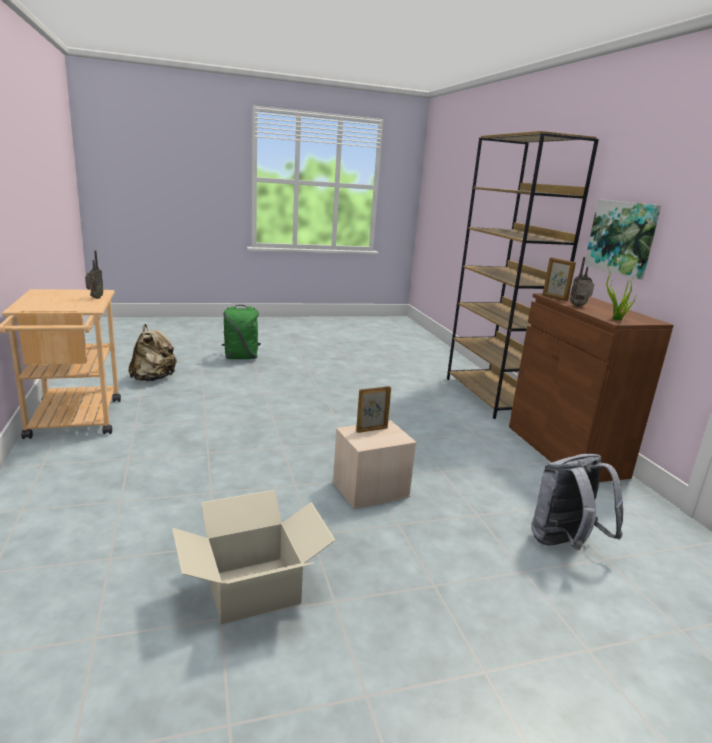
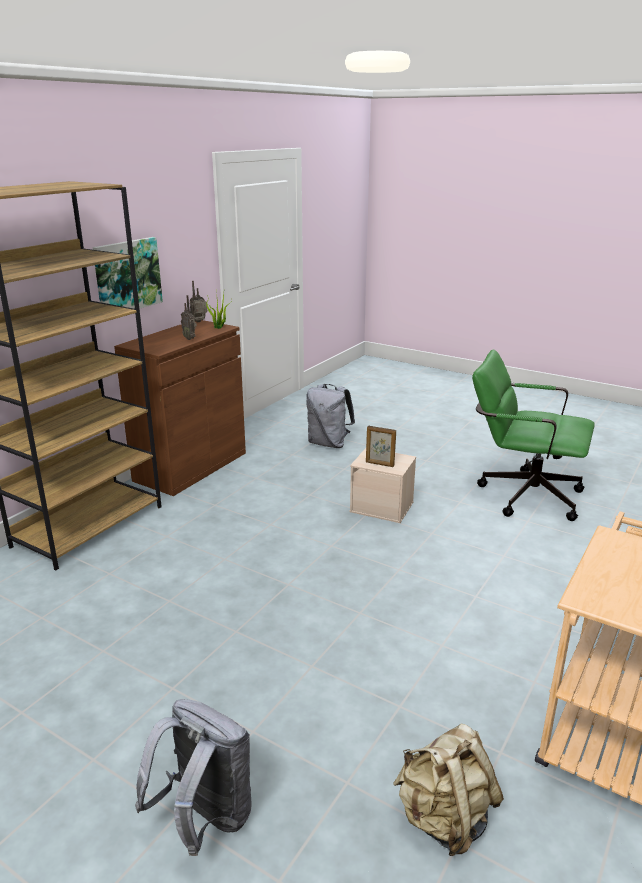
camera: 130 degrees left, 5 degrees up
(95, 298) = (601, 570): radio -> radio (200, 322)
(241, 357) = (205, 819): green backpack -> grey backpack
(253, 590) = (521, 494): cardboard box -> green office chair
(554, 298) = (167, 348): picture frame -> none

